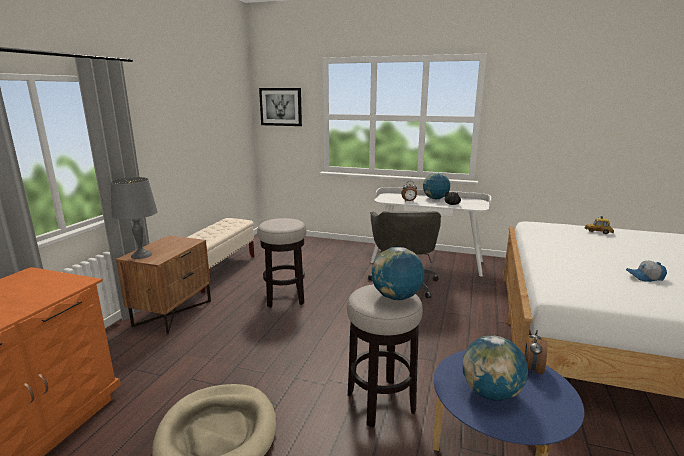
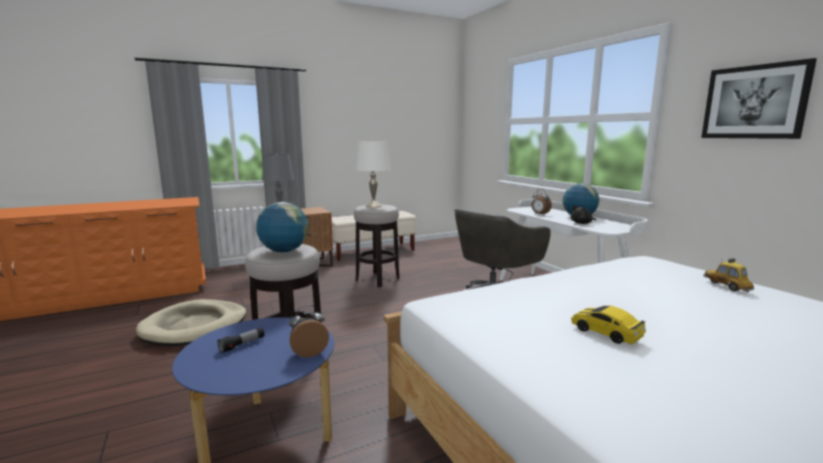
camera: 45 degrees right, 5 degrees down
(281, 107) = (477, 113): picture -> picture (754, 102)
(281, 223) = (373, 206): none -> white table lamp
(491, 393) = (242, 345): globe -> flashlight
(645, 277) = (606, 333): cap -> toy car

